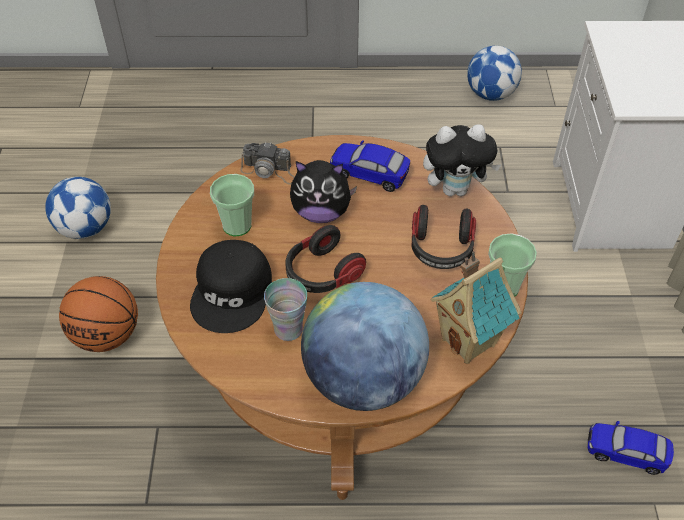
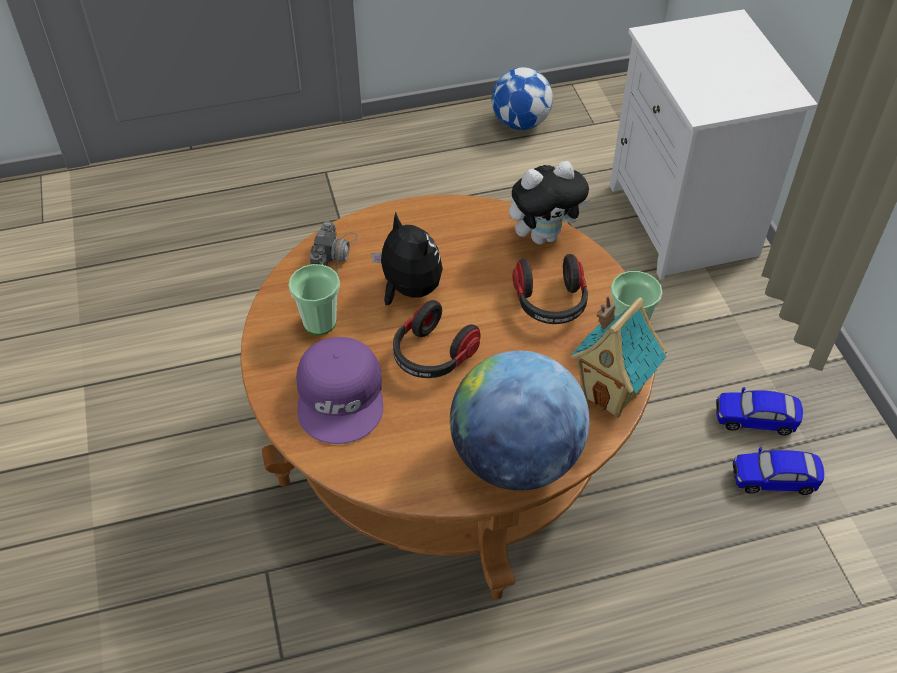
camera: 15 degrees left, 0 degrees up
(85, 228) = (101, 364): football -> none
(106, 335) = (171, 483): basketball -> none
(233, 292) = (342, 396): black cap -> purple cap
(270, 171) = (334, 254): camera -> camera turned 75 degrees counterclockwise
(288, 329) = (417, 423): cup -> none
(321, 213) = (408, 289): plush toy -> plush toy turned 120 degrees counterclockwise
(369, 174) = (446, 237): toy car -> toy car (755, 419)

